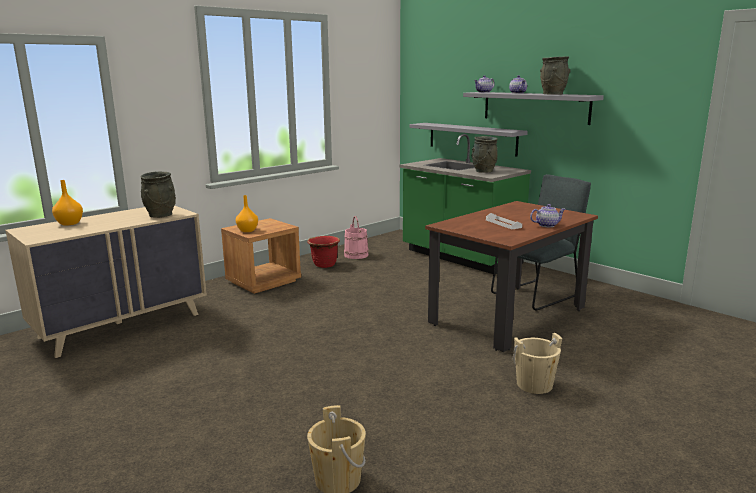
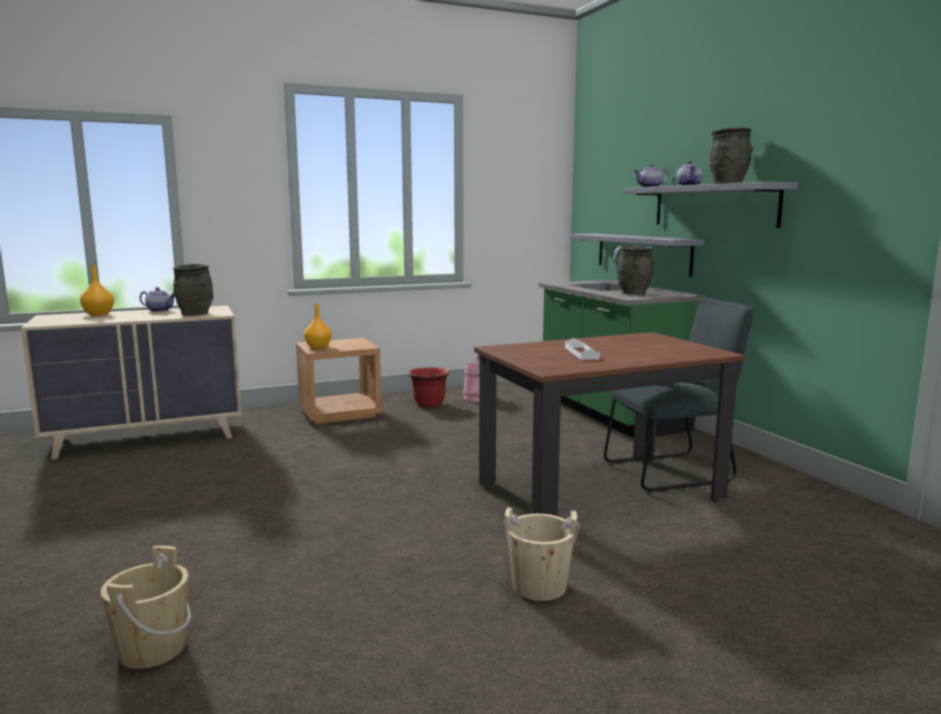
camera: 20 degrees right, 5 degrees down
(547, 225) = (641, 359): teapot -> teapot (159, 310)

